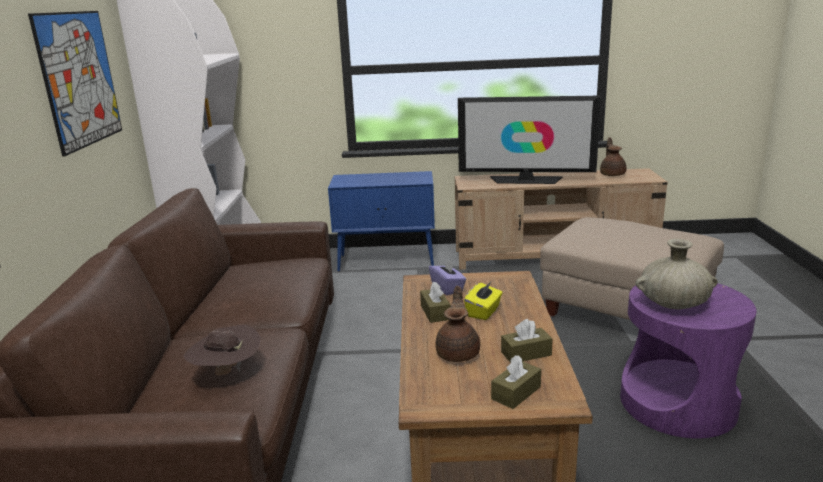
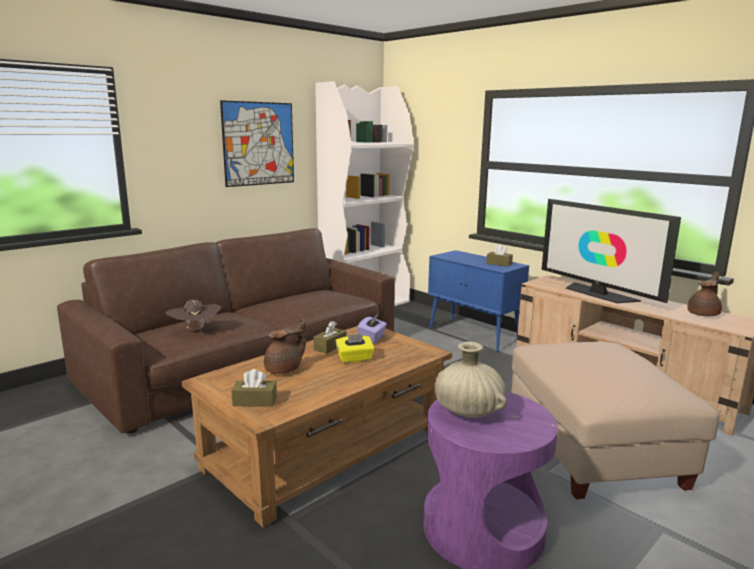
camera: 45 degrees right, 5 degrees down
(526, 353) = (313, 389): brown tissue box -> brown tissue box (499, 263)

